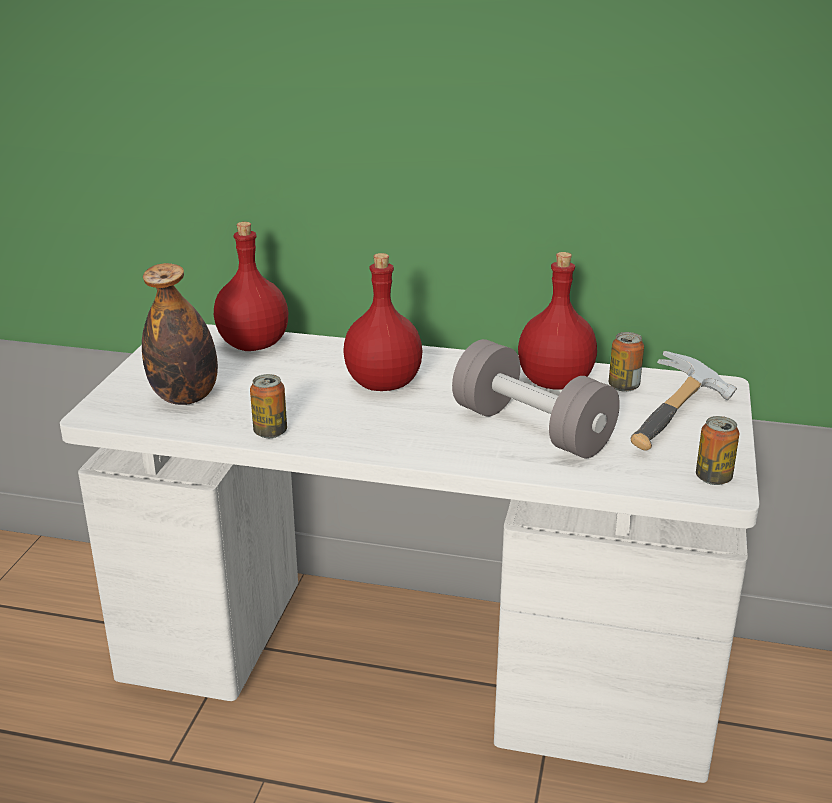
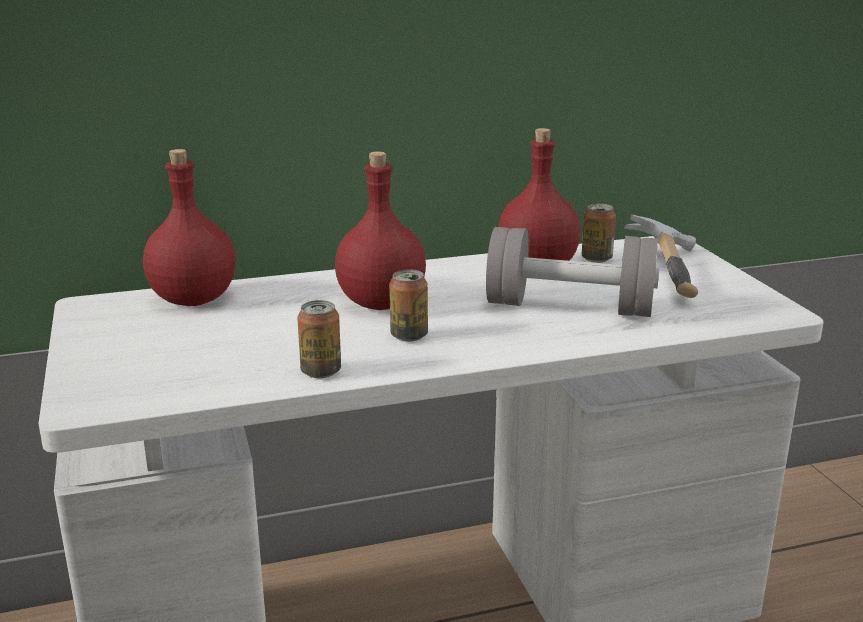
camera: 30 degrees left, 5 degrees down
(185, 397) = (177, 364): bottle -> none
(713, 478) = (762, 307): can -> can (409, 336)

